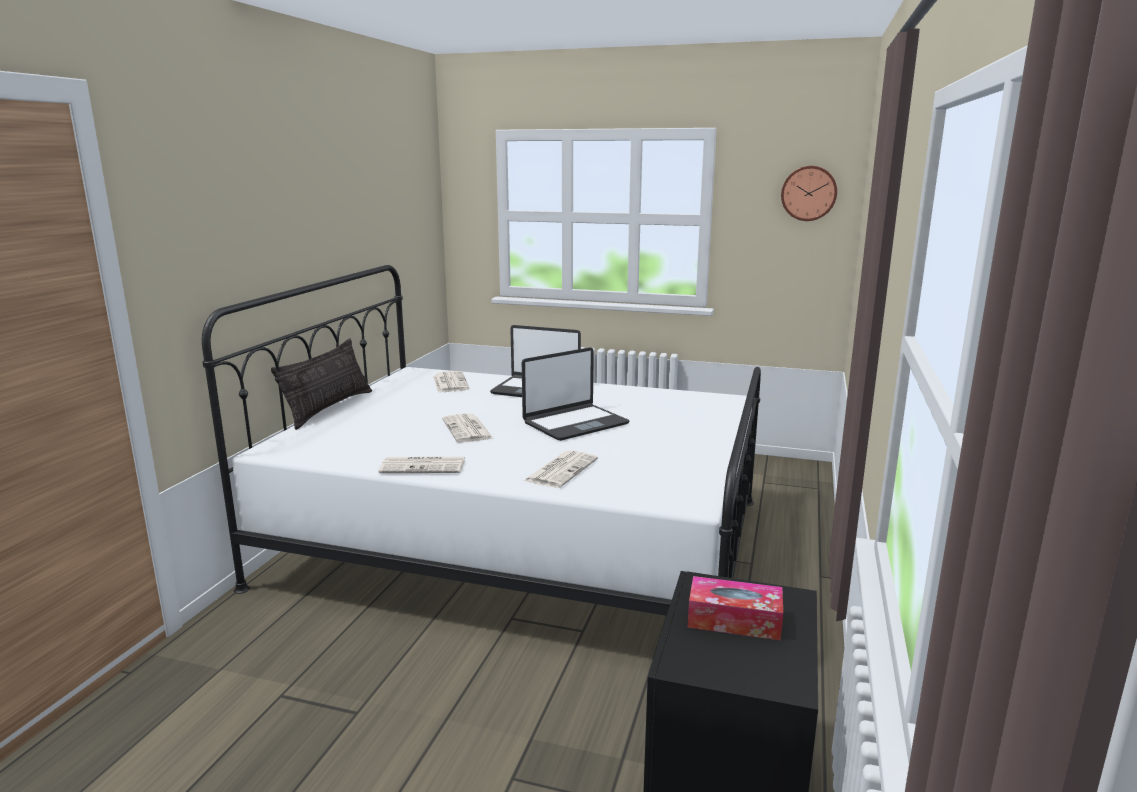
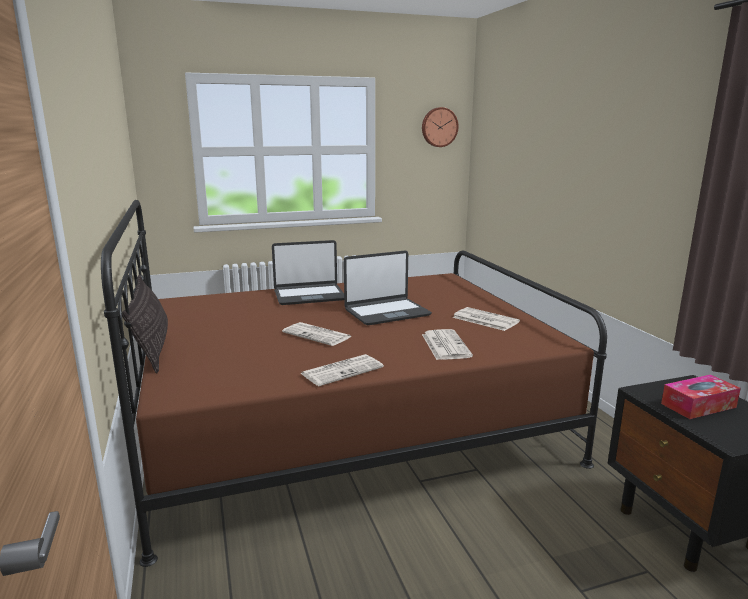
camera: 35 degrees left, 0 degrees up
(450, 383) = (226, 304): newspaper -> newspaper (484, 319)
(522, 541) = (348, 423): white bed -> brown bed
(575, 423) = (386, 312): laptop -> laptop turned 45 degrees clockwise

